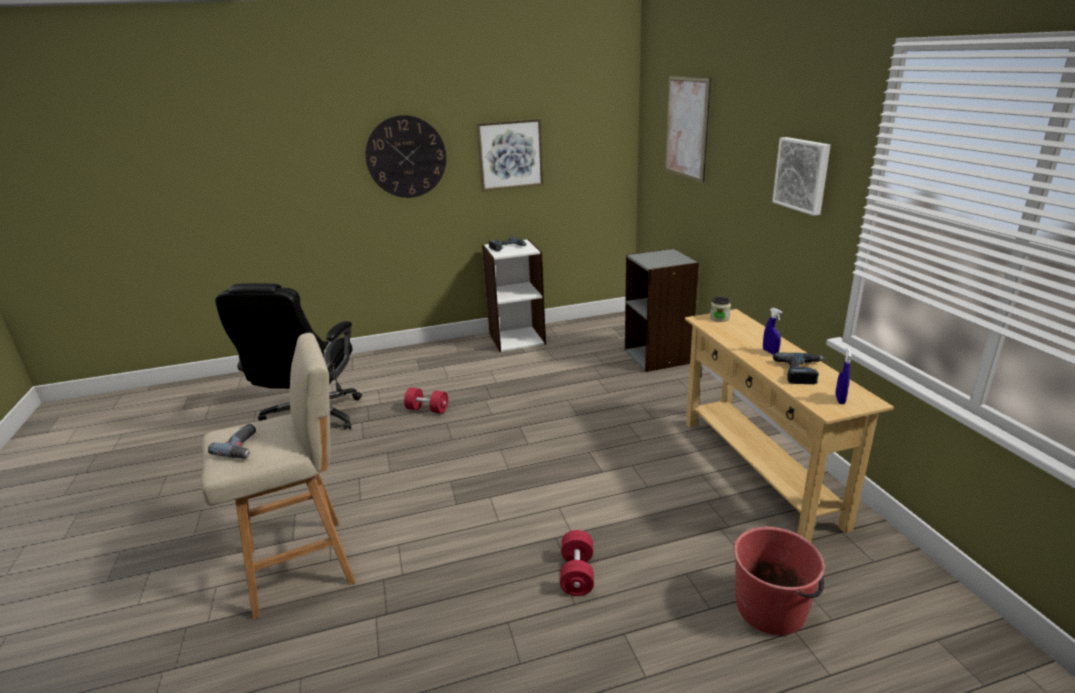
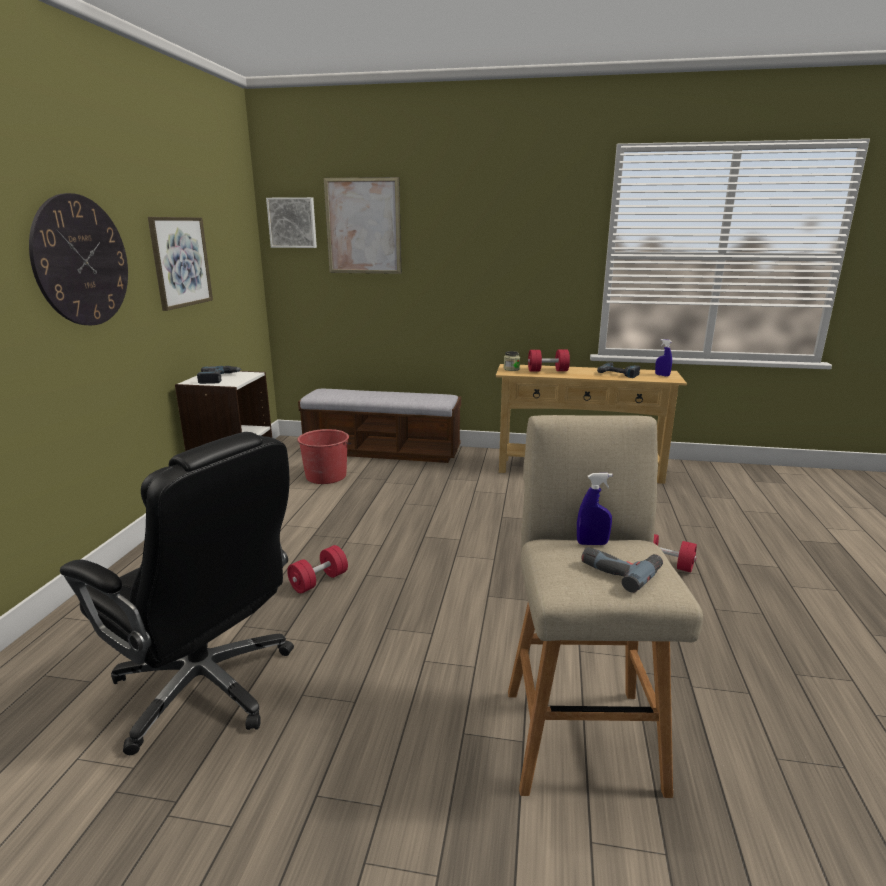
camera: 65 degrees left, 5 degrees down
(658, 356) = (382, 451): grey bookcase -> bench
(742, 334) = (547, 371): none -> red dumbbell
(770, 352) = (583, 372): blue spray bottle -> blue spray bottle (592, 543)
(771, 608) = (721, 510): red bucket -> red bucket (326, 476)
(803, 175) = (537, 245): picture -> picture (292, 223)

